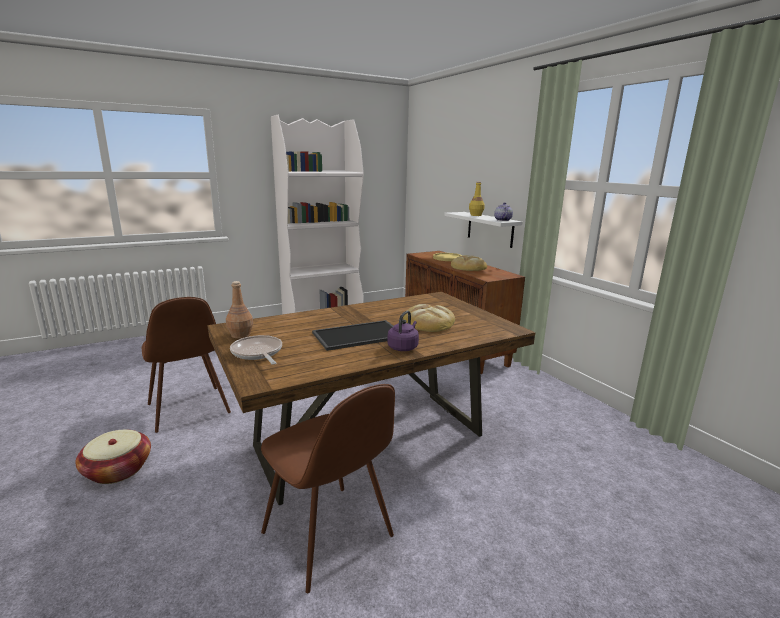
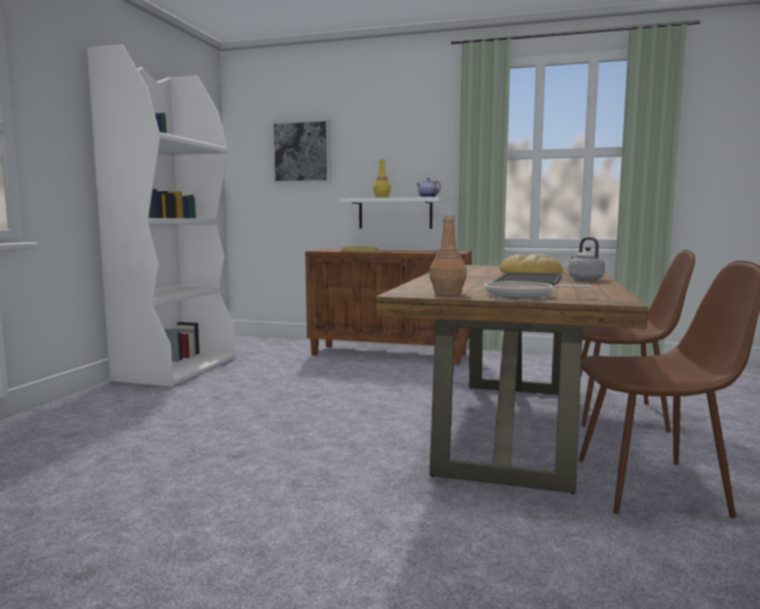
camera: 45 degrees left, 10 degrees down
(117, 470) = (341, 575): basket -> none
(189, 410) = (255, 490): brown chair -> brown chair (620, 415)
(403, 347) = (584, 279): purple kettle -> grey kettle
(442, 169) = (302, 152): none -> picture
(468, 267) = (406, 251): bread -> none

